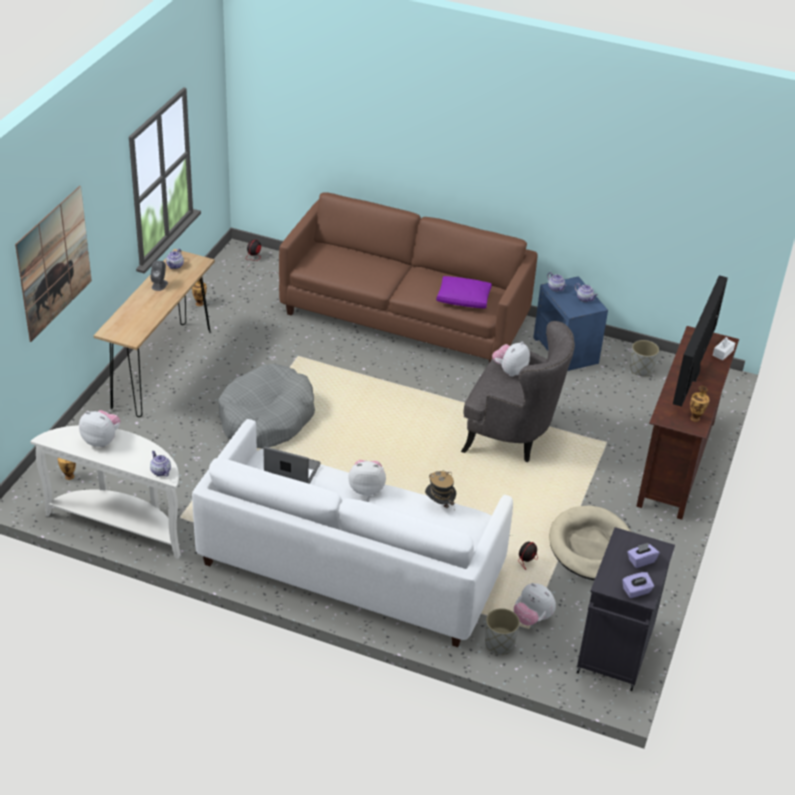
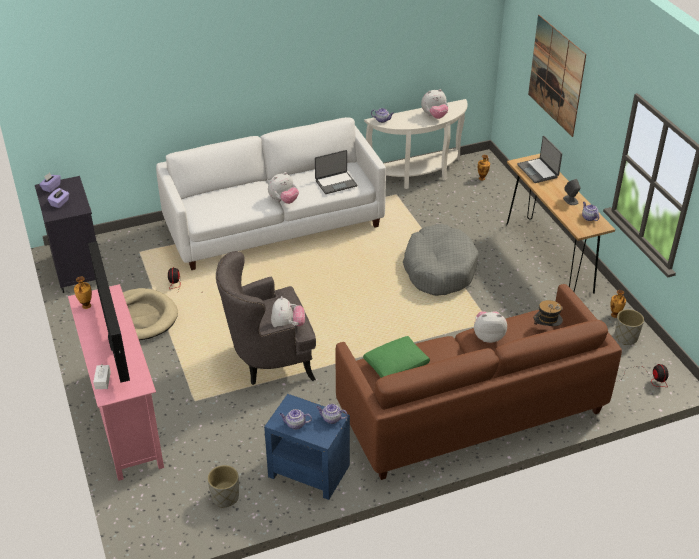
camera: 140 degrees right, 0 degrees up
(132, 321) = (538, 171): none -> laptop
(439, 505) = (230, 213): hat -> hat (546, 329)
(464, 299) = (395, 365): purple pillow -> green pillow
(499, 643) = (149, 236): grey planter -> grey planter (626, 337)
(532, 618) = (142, 258): plush toy -> plush toy (488, 336)
(677, 463) = (124, 418): brown tv stand -> pink tv stand

